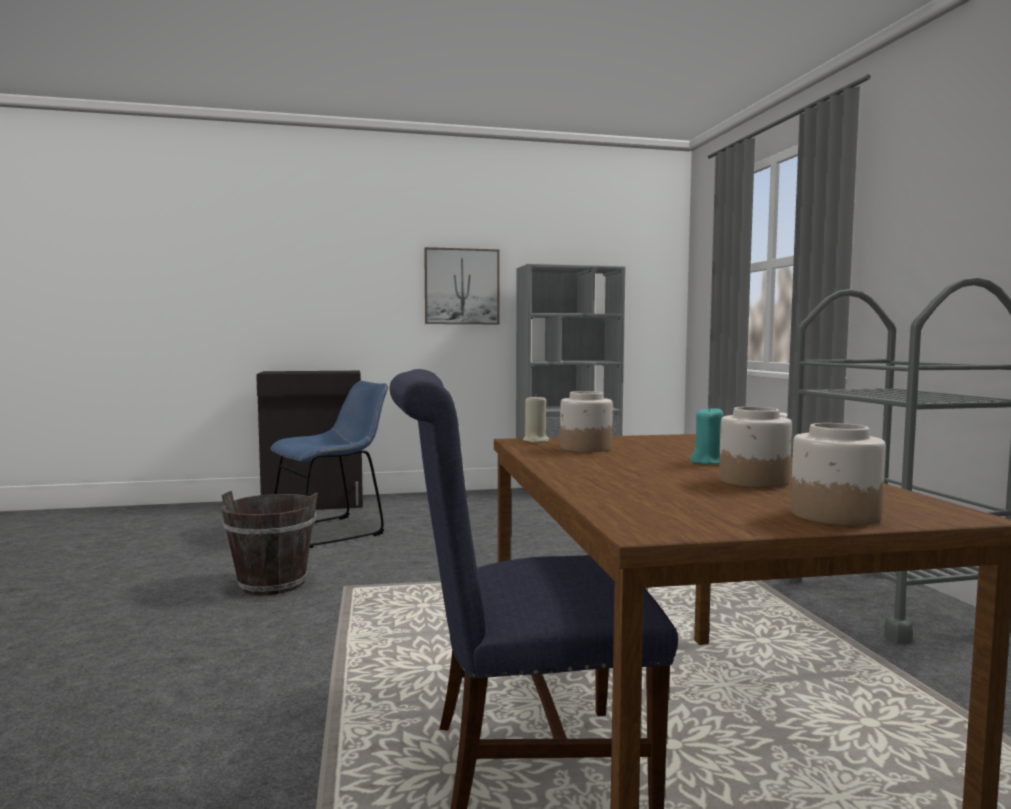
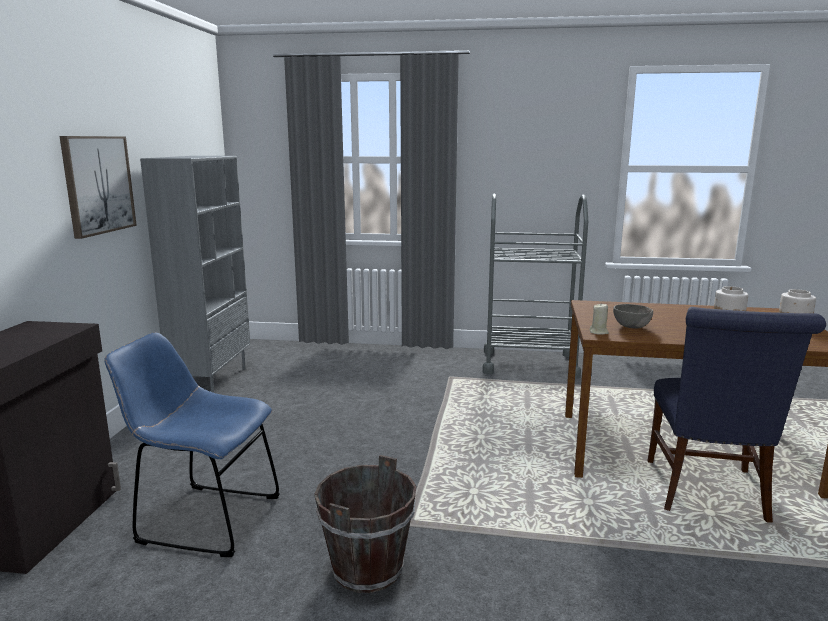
camera: 70 degrees left, 10 degrees up
(333, 531) = (203, 518): blue chair -> blue chair turned 60 degrees counterclockwise
(585, 448) = (631, 327): jar -> grey bowl
(707, 462) = (678, 316): turquoise candle -> none

